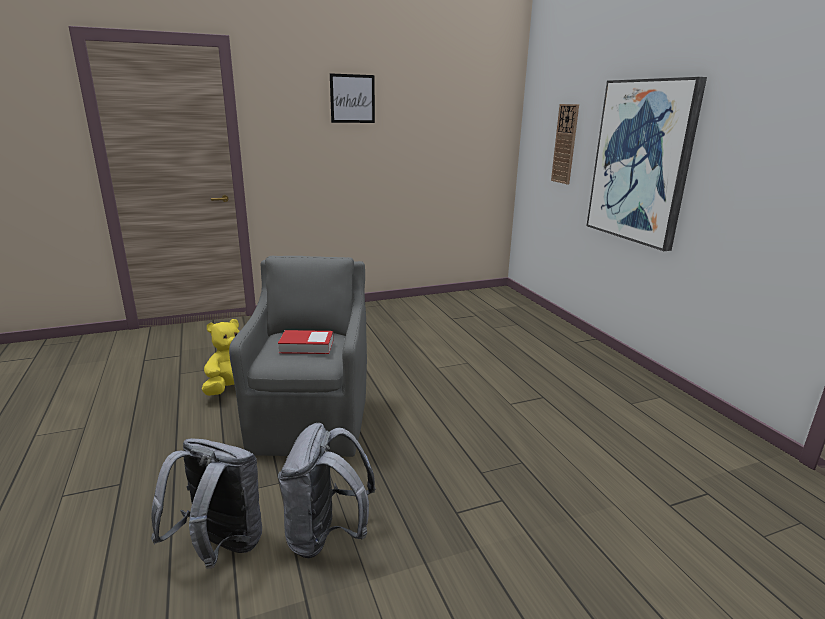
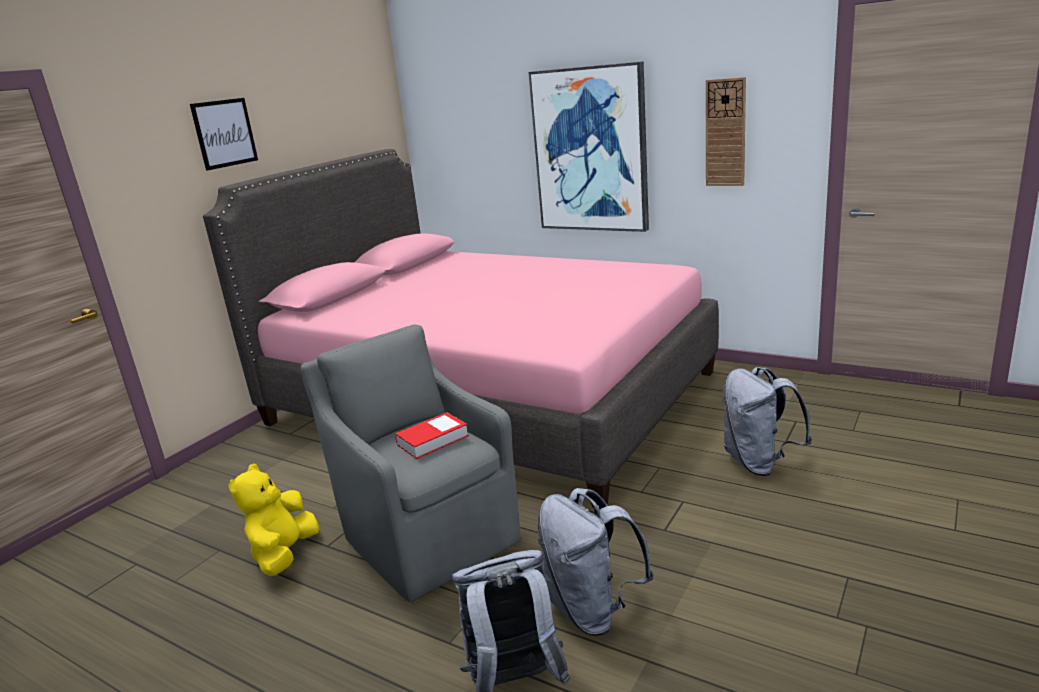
camera: 35 degrees left, 0 degrees up
(471, 350) = (489, 398): none -> pink bed
(565, 144) = (482, 145): wall clock -> wall clock (725, 133)
(615, 509) = (759, 463): none -> grey backpack

